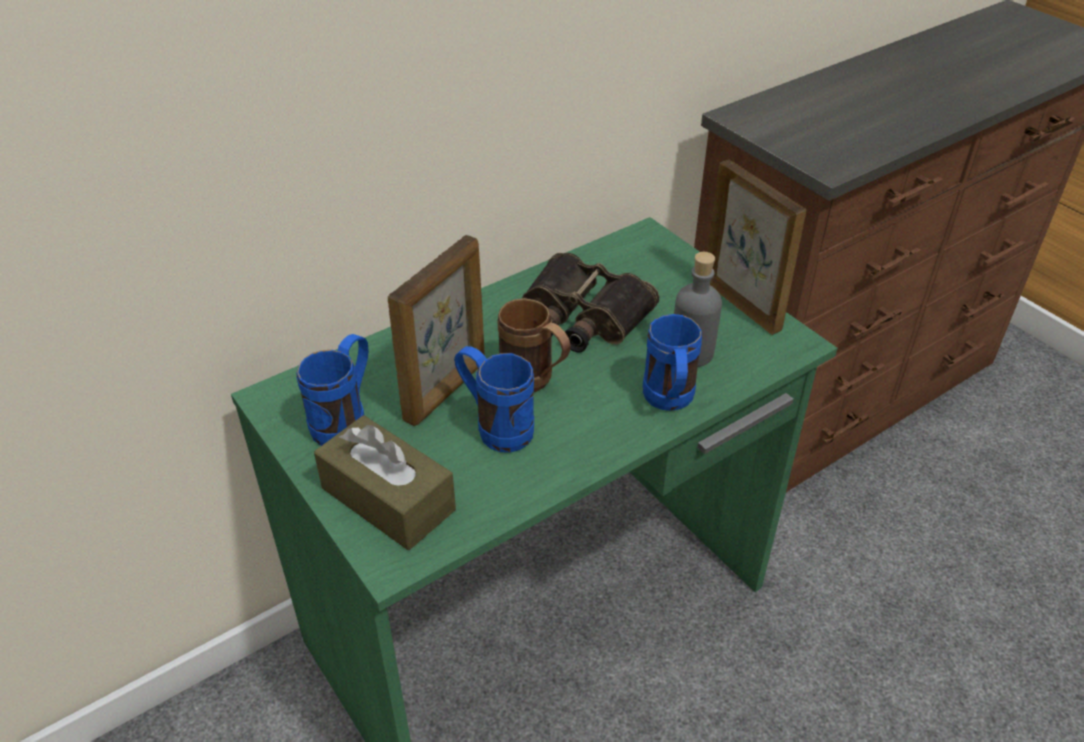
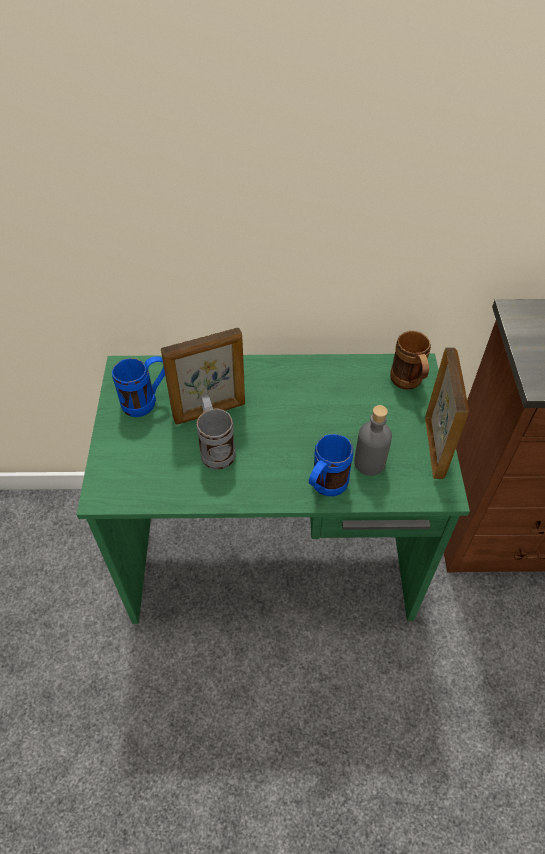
camera: 35 degrees right, 10 degrees up
(388, 499) = (128, 460): brown tissue box -> none
(495, 427) = (215, 448): blue mug -> grey mug
(535, 383) = (260, 432): brown mug -> brown mug (408, 384)
(581, 316) = (326, 403): binoculars -> none

